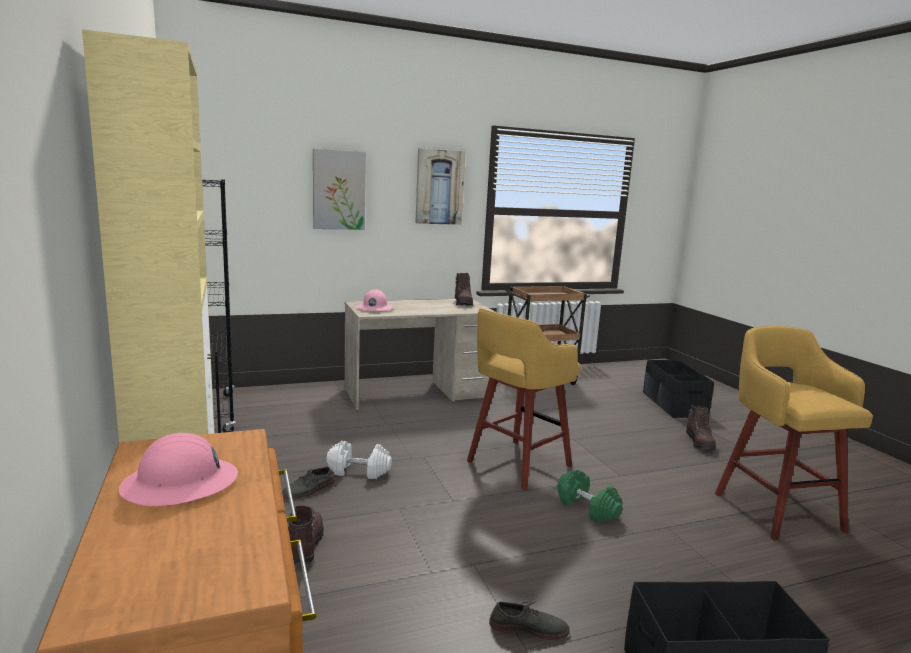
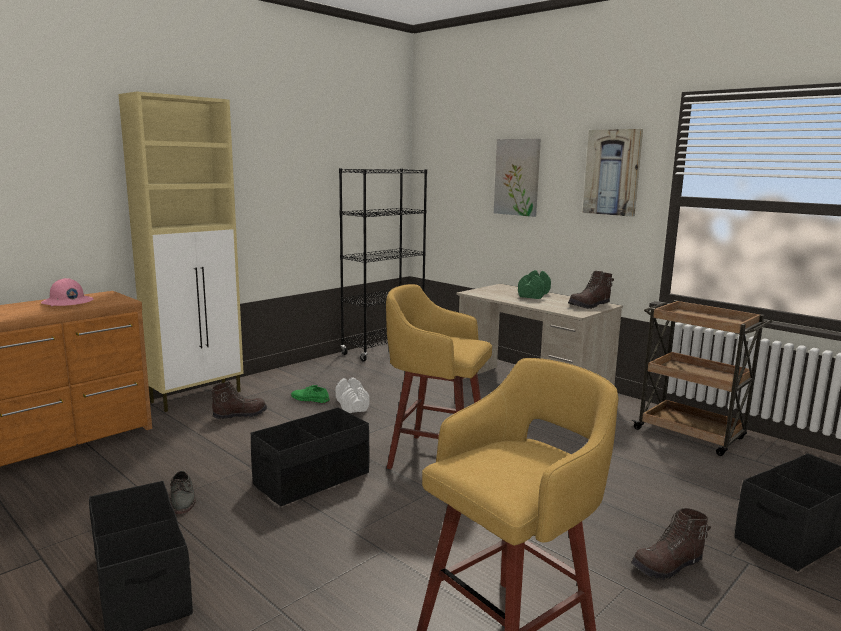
camera: 65 degrees right, 0 degrees up
(308, 490) = (309, 399): grey shoe -> green shoe
(374, 308) = (494, 291): pink hard hat -> none
(524, 532) = (312, 479): none -> black storage box
(588, 508) = (382, 502): green dumbbell -> green dumbbell (534, 295)

